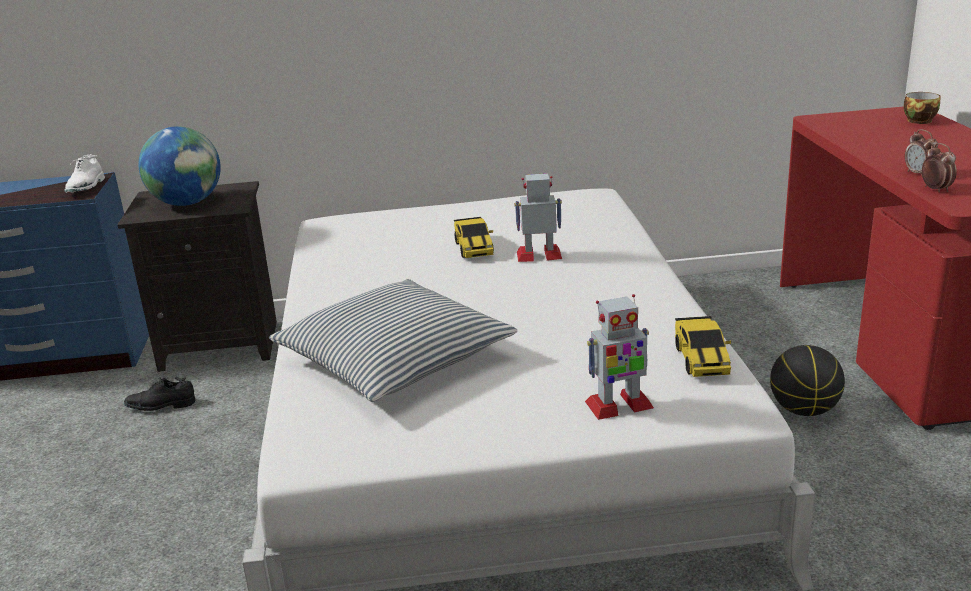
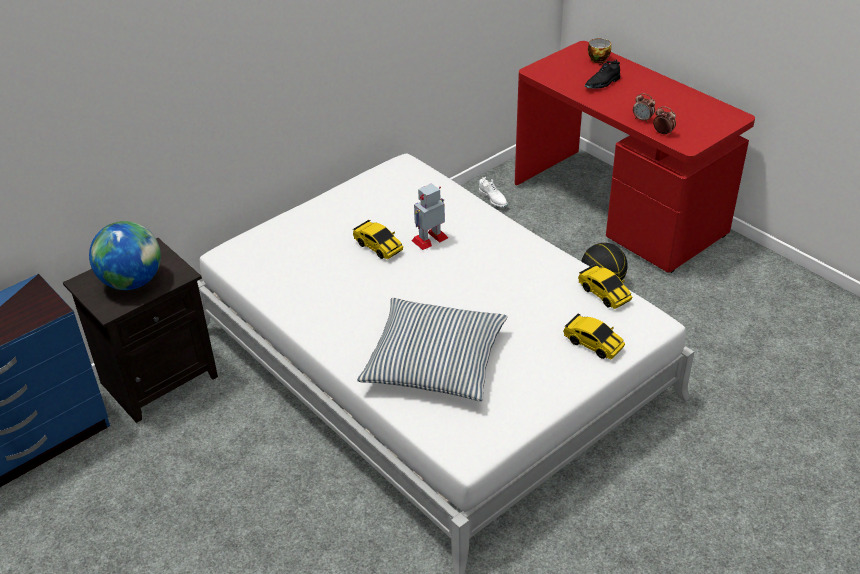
camera: 35 degrees left, 15 degrees up
(86, 188) = (44, 300): white shoe -> white shoe (493, 199)
(160, 406) = (179, 450): black shoe -> black shoe (602, 84)
(618, 405) = (593, 344): toy robot -> toy car

